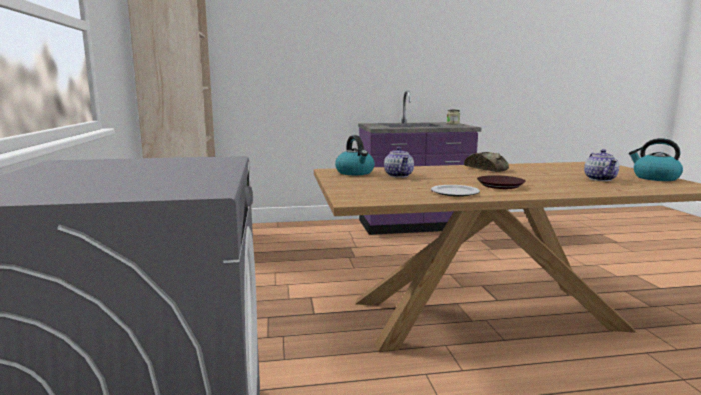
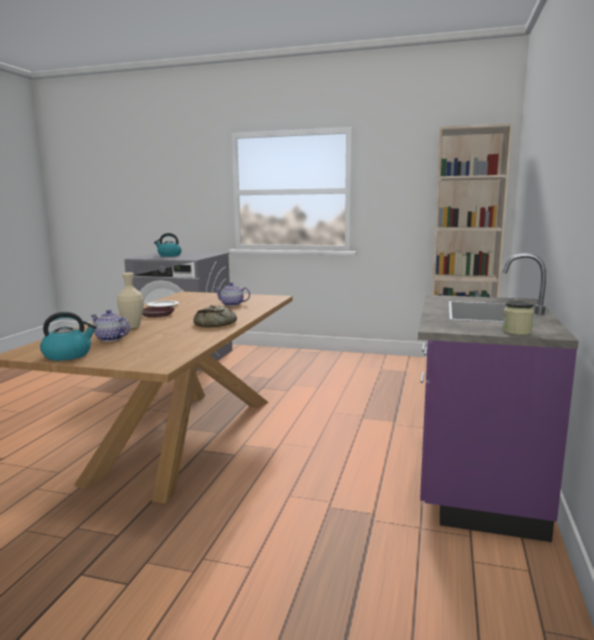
camera: 115 degrees right, 0 degrees up
(355, 172) = (259, 299): kettle -> kettle (169, 255)
(558, 182) = (132, 327): none -> beige vase

